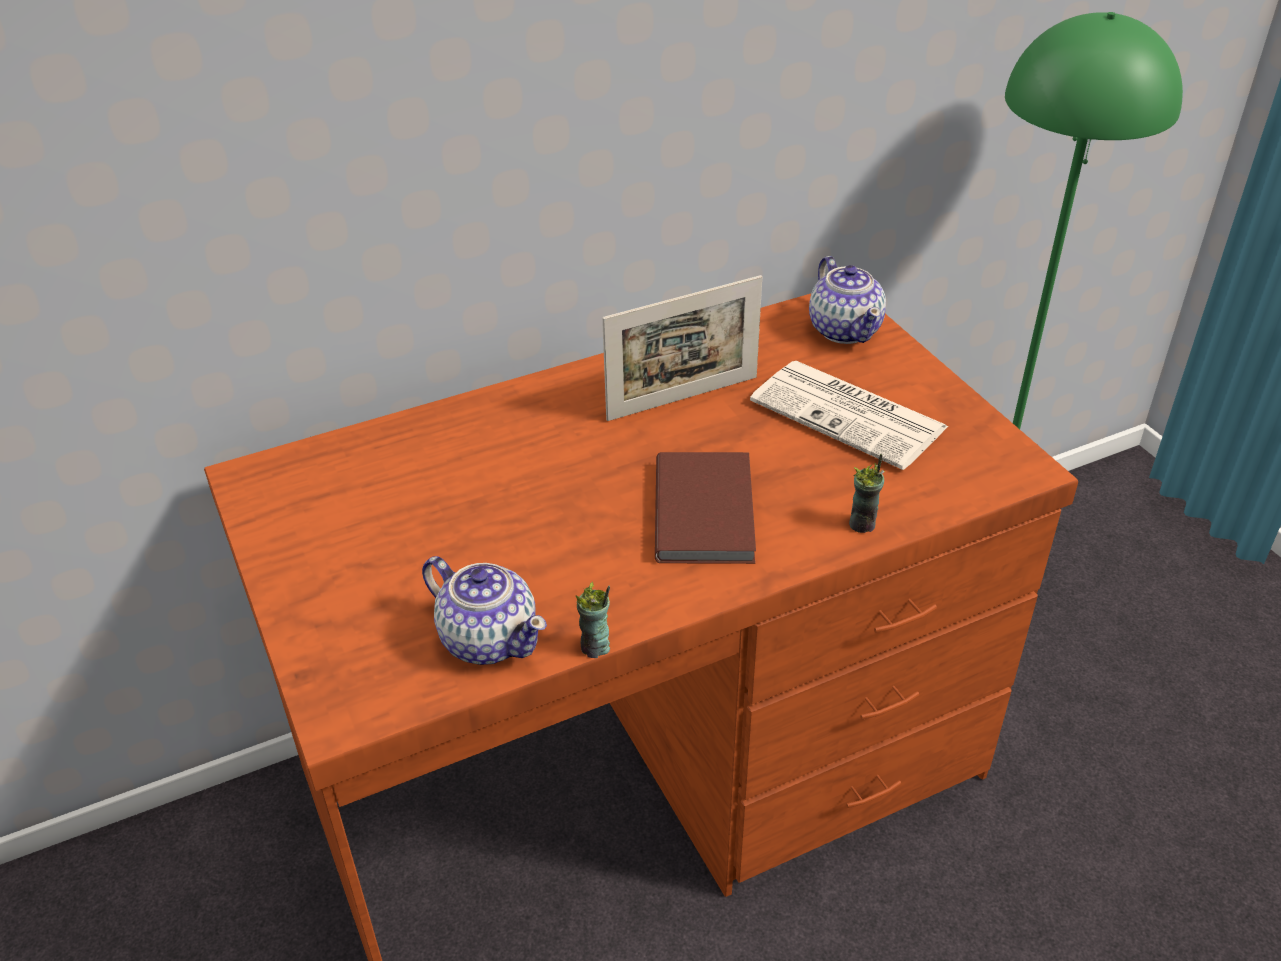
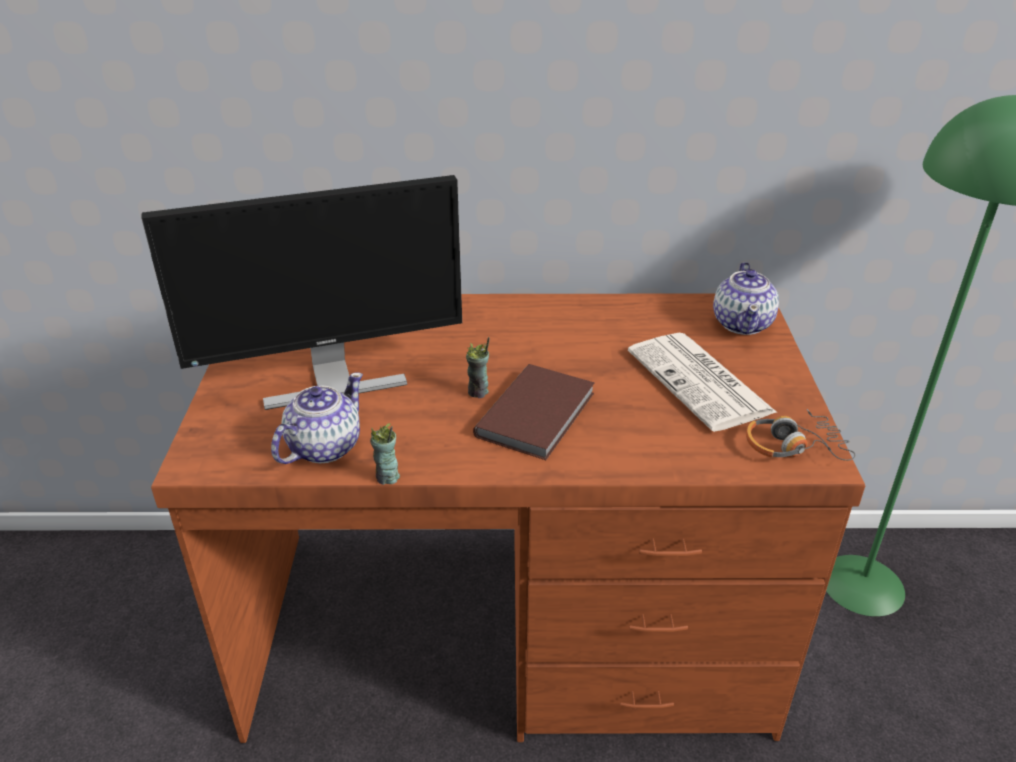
camera: 25 degrees right, 5 degrees down
(427, 548) = (331, 380): none -> monitor
(488, 638) = (323, 447): teapot -> teapot turned 120 degrees counterclockwise
(683, 398) = (580, 336): picture frame -> none
(863, 524) = (651, 460): cup -> cup (478, 392)
(989, 460) = (793, 446): none -> headphones

